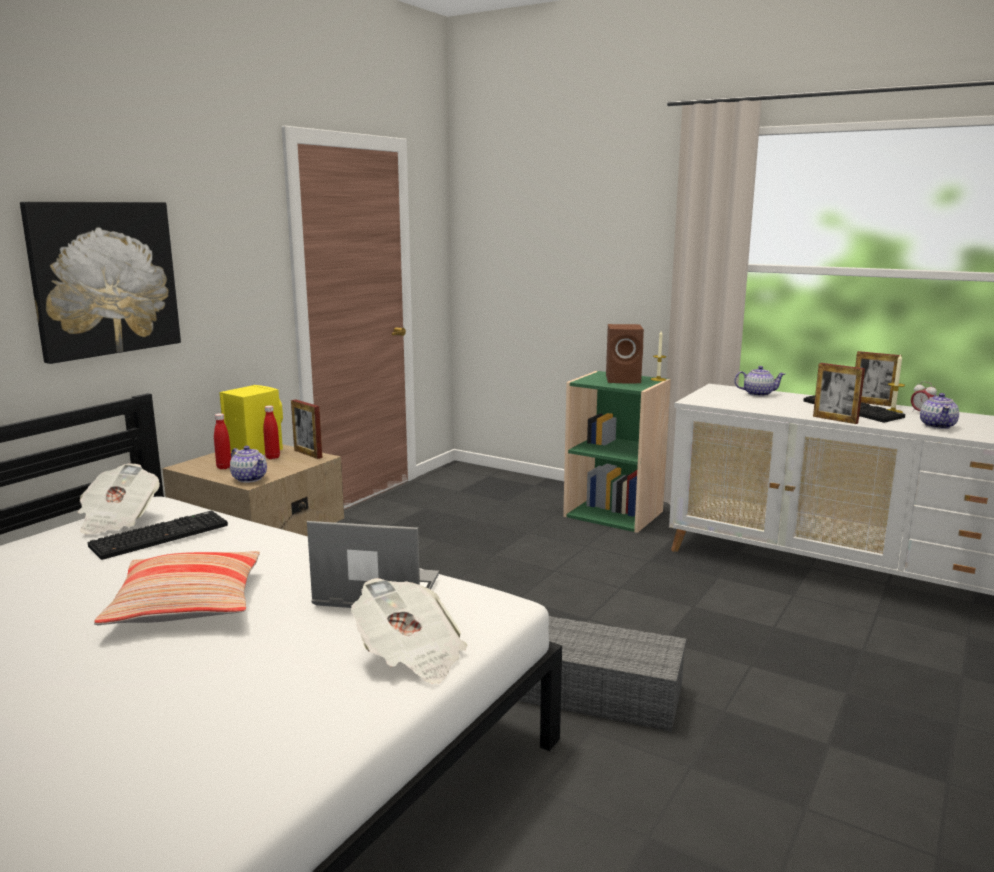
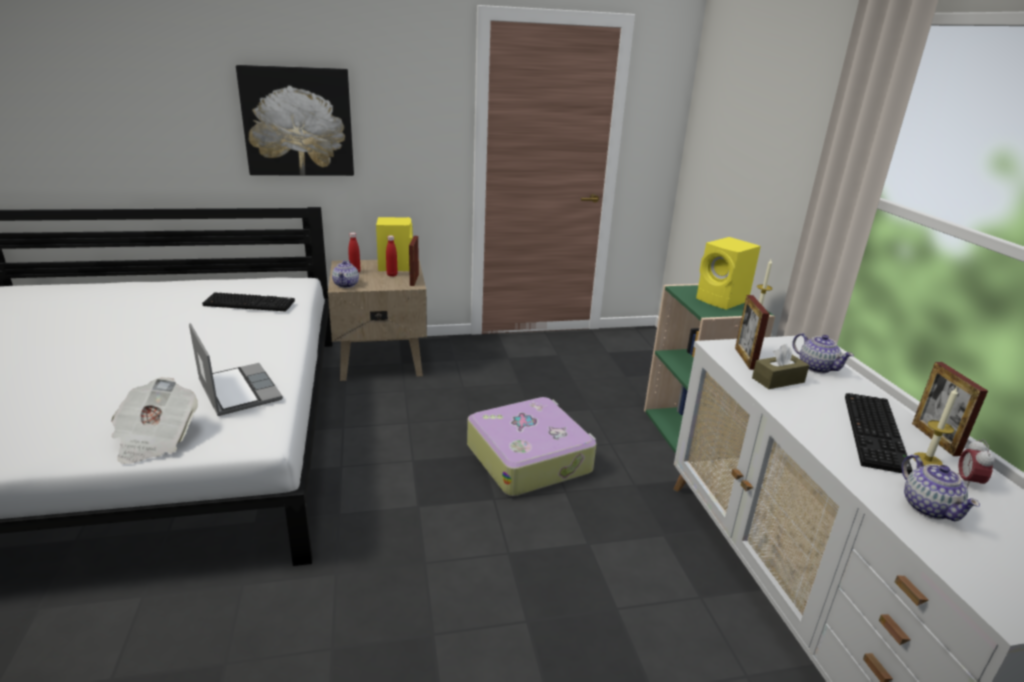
camera: 45 degrees right, 10 degrees up
(118, 519) = (260, 285): newspaper -> none
(186, 604) = (171, 349): pillow -> none
(555, 582) = (529, 458): none -> suitcase
(599, 691) = (392, 553): grey storage box -> none
(624, 380) = (723, 301): brown speaker -> yellow speaker
(762, 405) = (778, 380): none -> brown tissue box
(835, 419) = (807, 433): picture frame -> picture frame (745, 358)
(937, 426) = (928, 507): teapot -> teapot turned 75 degrees counterclockwise

